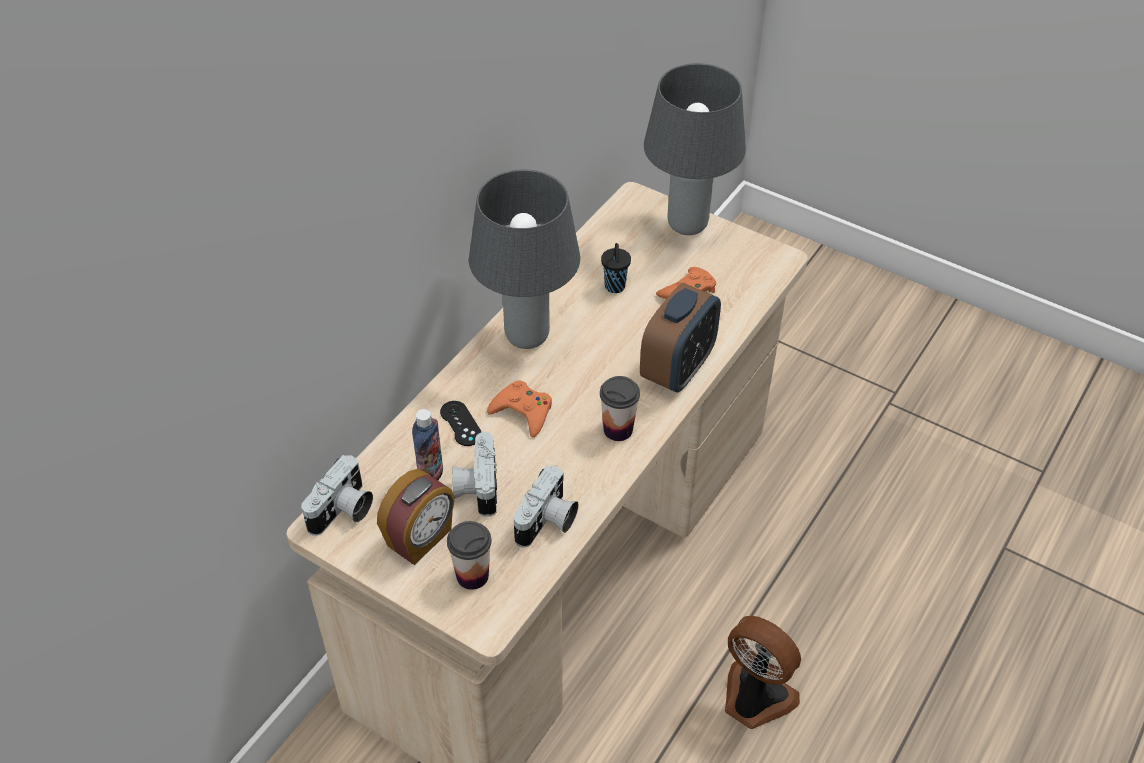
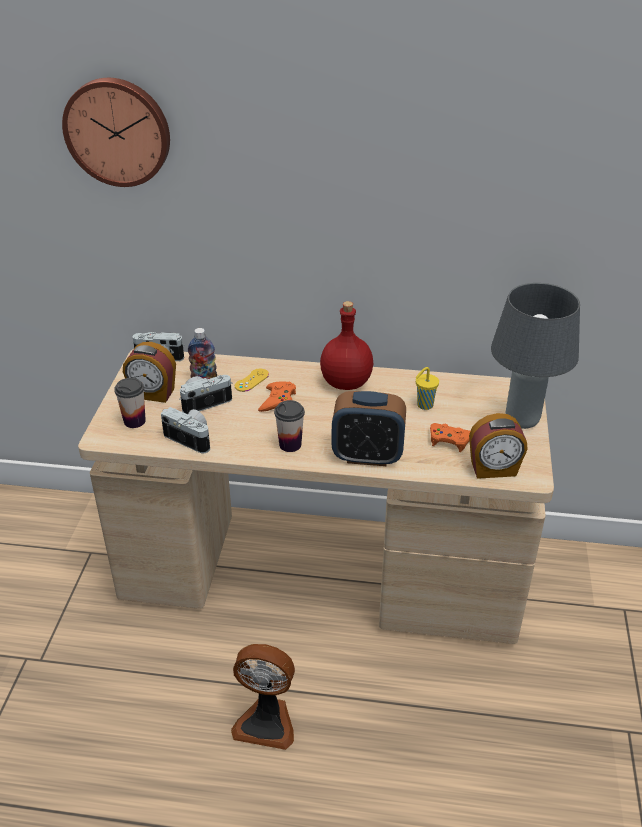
camera: 65 degrees right, 10 degrees down
(214, 249) = (118, 131): none -> wall clock
(461, 423) = (251, 380): black game controller -> yellow game controller
(526, 335) = (346, 382): grey table lamp -> red bottle
(548, 522) = (192, 438): camera -> camera turned 150 degrees counterclockwise
(615, 287) = (424, 405): black cup -> yellow cup
(753, 280) = (493, 469): none -> alarm clock
(754, 698) = (266, 721): fan -> fan turned 90 degrees clockwise

